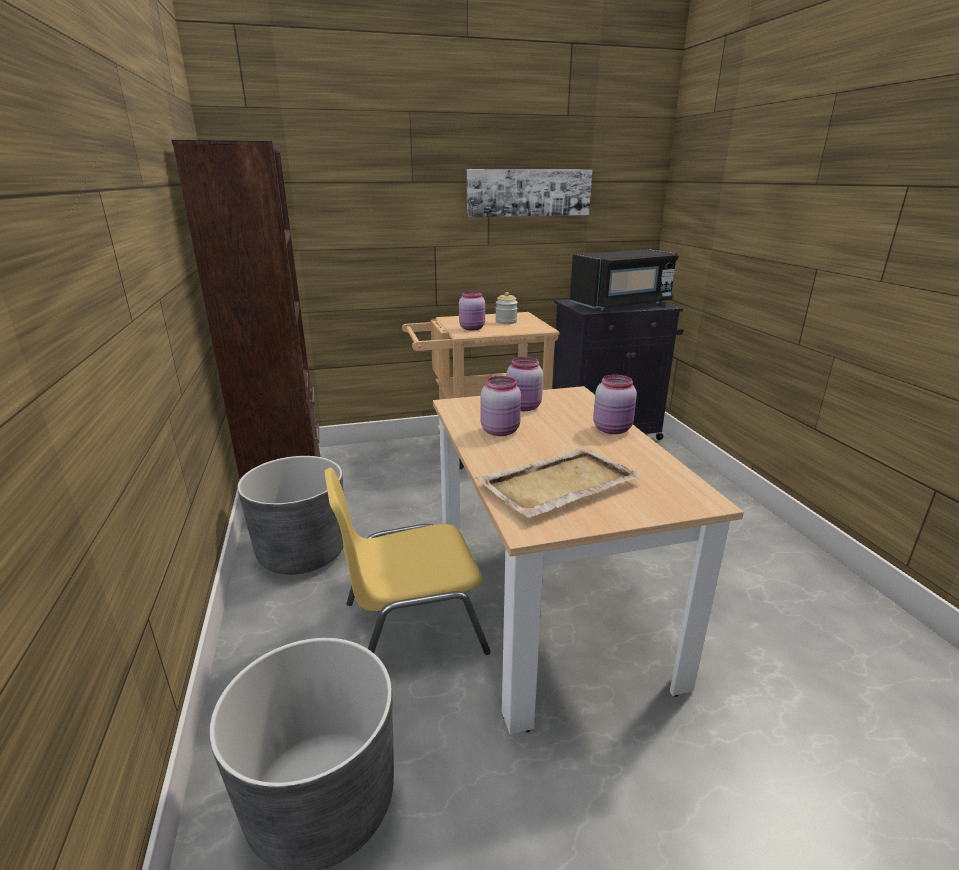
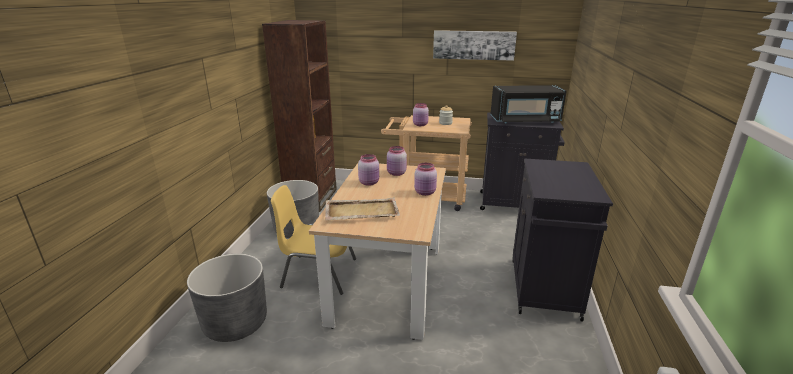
camera: 25 degrees right, 0 degrees up
(761, 546) = (544, 289): none -> black cabinet

